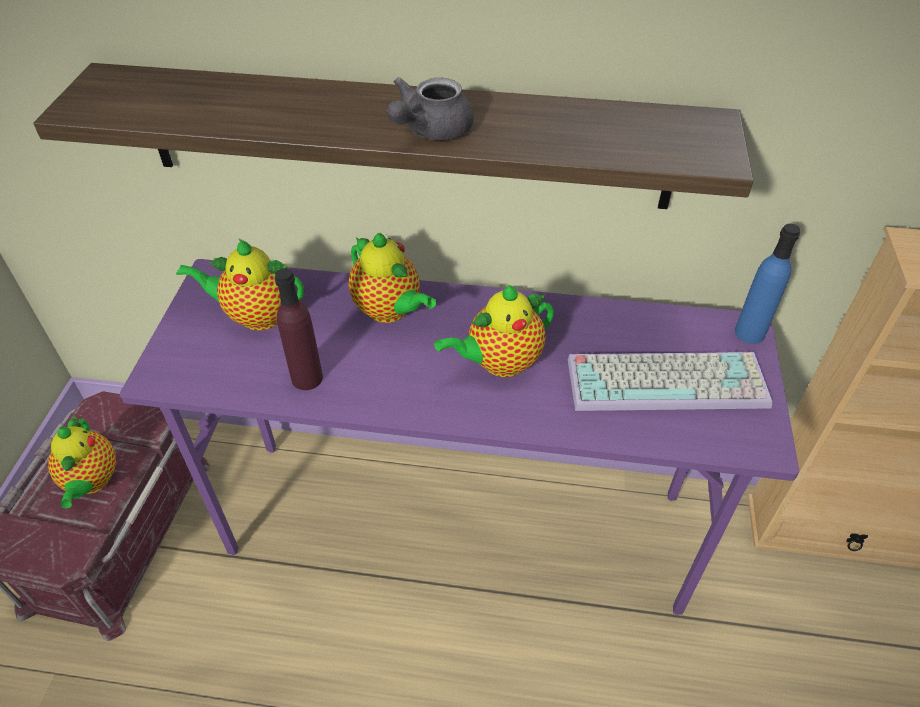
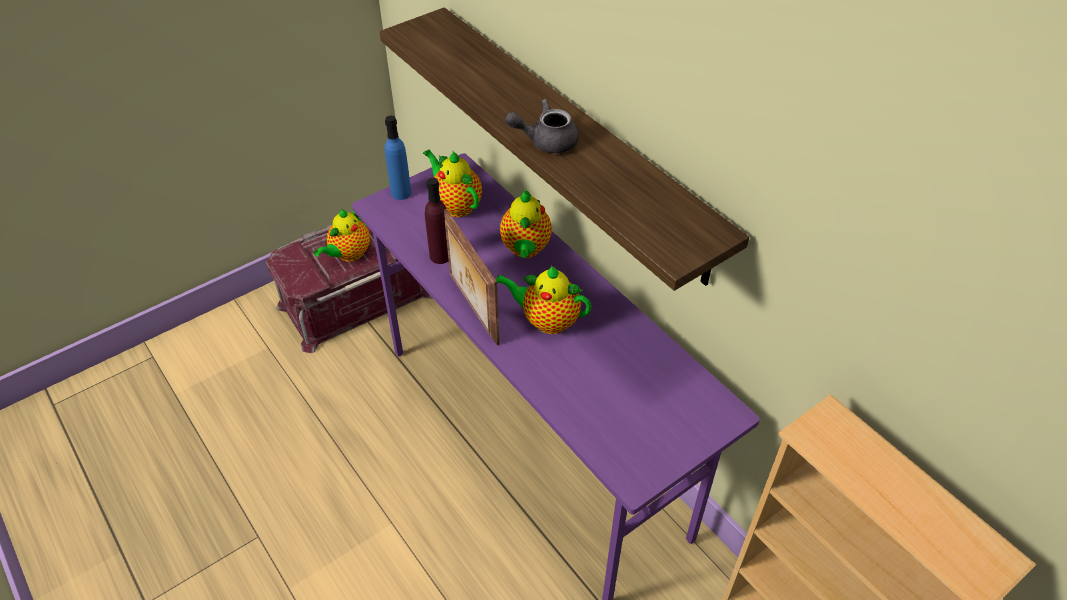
camera: 45 degrees right, 0 degrees up
(412, 406) = (472, 308): none -> picture frame
(668, 380) = (630, 402): keyboard -> none
(749, 333) = (727, 418): blue bottle -> blue bottle (401, 193)

